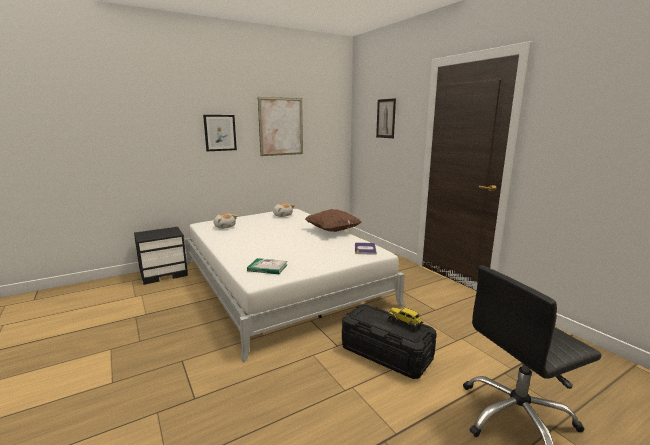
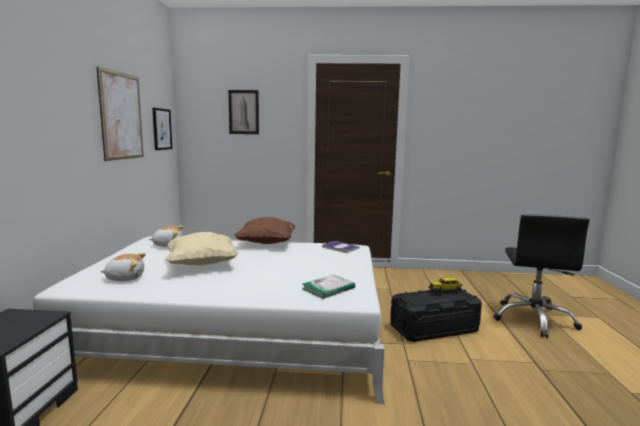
camera: 55 degrees left, 5 degrees down
(220, 133) = (56, 120): picture -> picture (161, 129)
(263, 231) = (202, 264): none -> beige pillow

